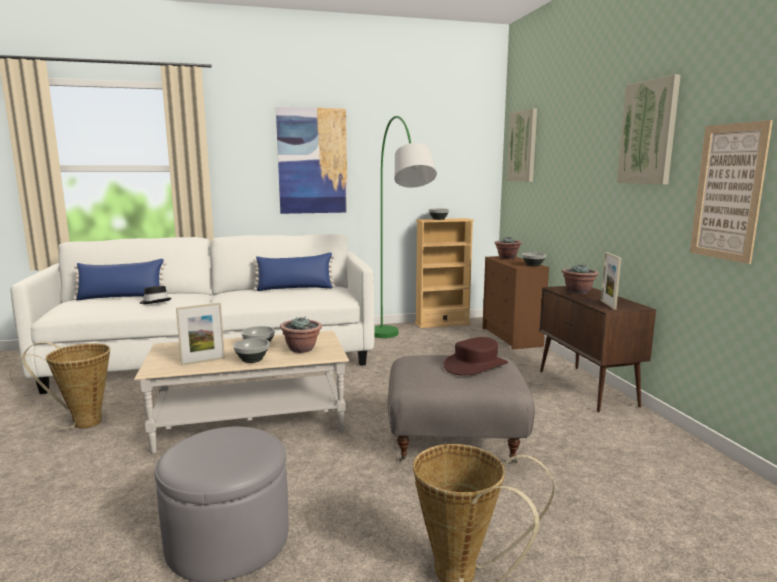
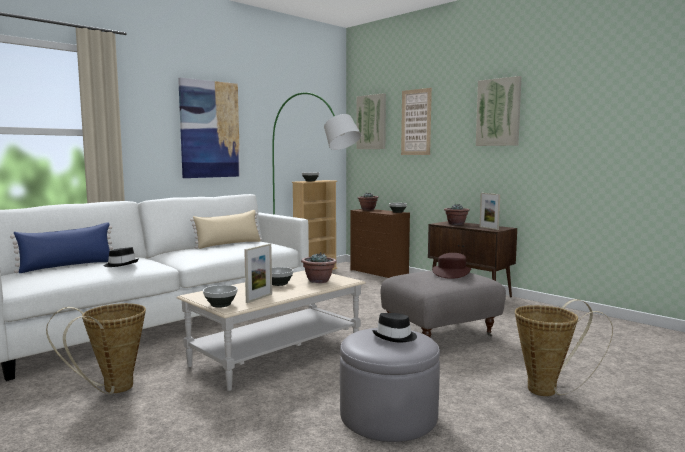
camera: 30 degrees left, 5 degrees down
(231, 448) = (395, 337): none -> black hat
(251, 359) = (296, 291): bowl -> bowl (220, 305)
(295, 288) = (229, 244): blue pillow -> beige pillow
(728, 192) = (565, 148): picture -> picture (416, 122)

